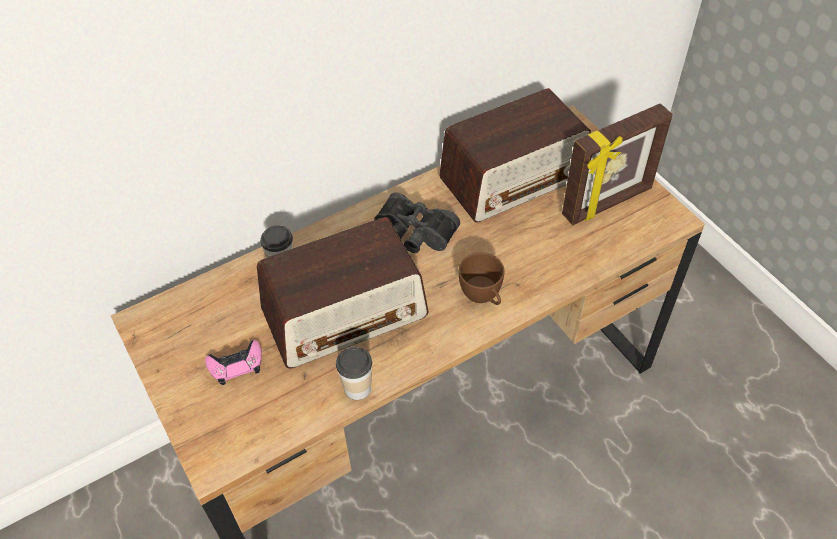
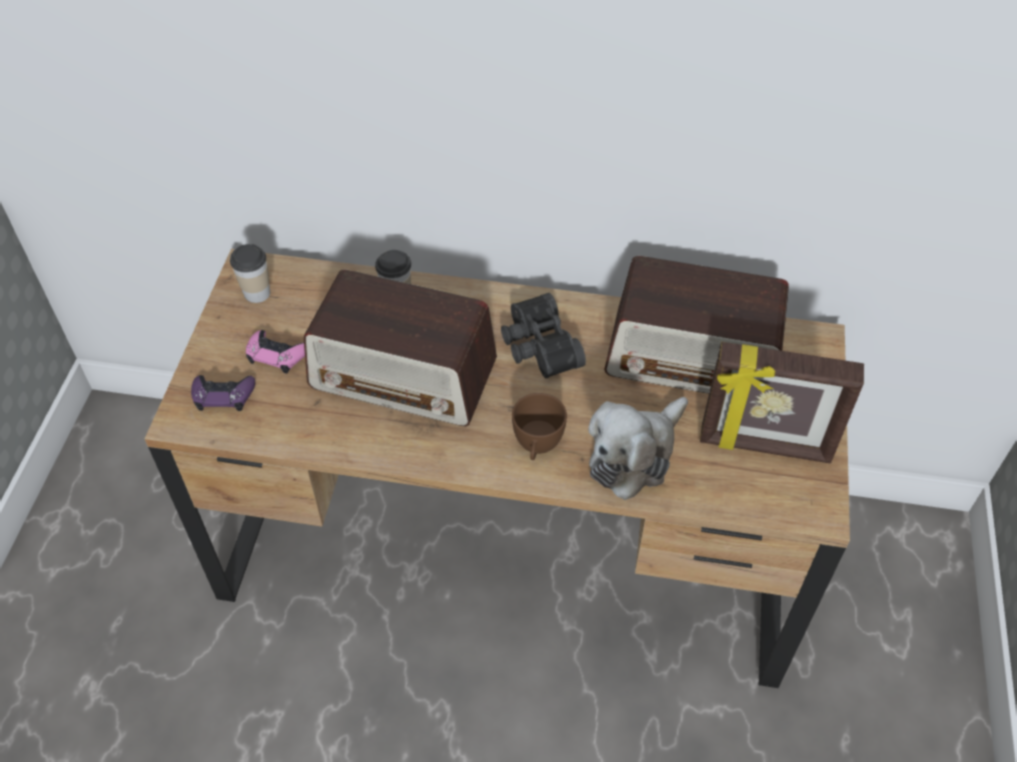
camera: 40 degrees right, 0 degrees up
(227, 422) = (223, 395): none -> purple game controller
(357, 388) = (345, 444): cup -> cup (257, 293)
(544, 260) = (634, 455): none -> plush toy

